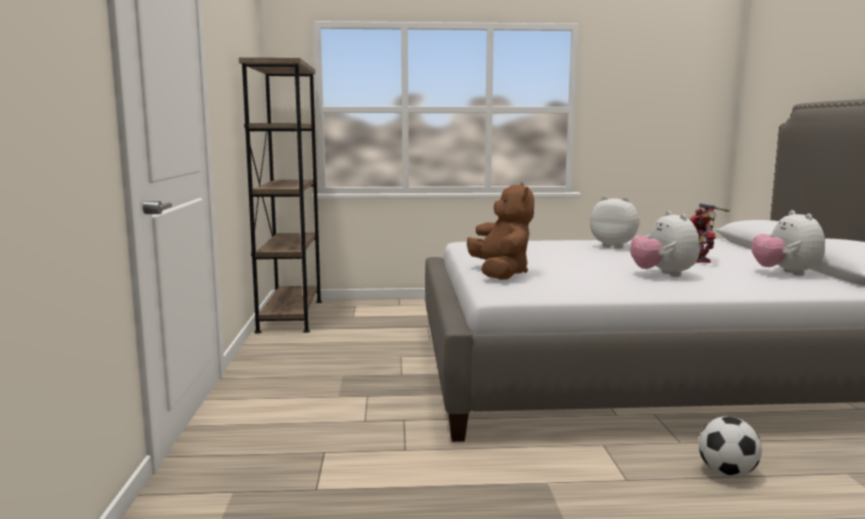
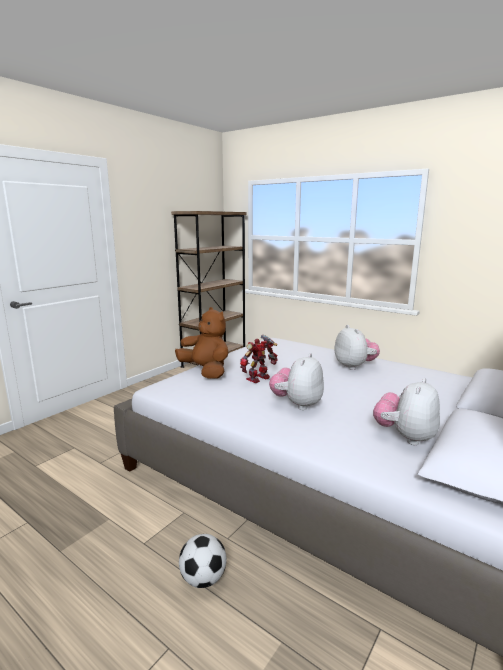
camera: 40 degrees right, 5 degrees up
(500, 274) = (206, 371): brown plush toy -> brown plush toy turned 75 degrees counterclockwise
(700, 260) = (377, 398): toy robot -> toy robot (259, 379)

